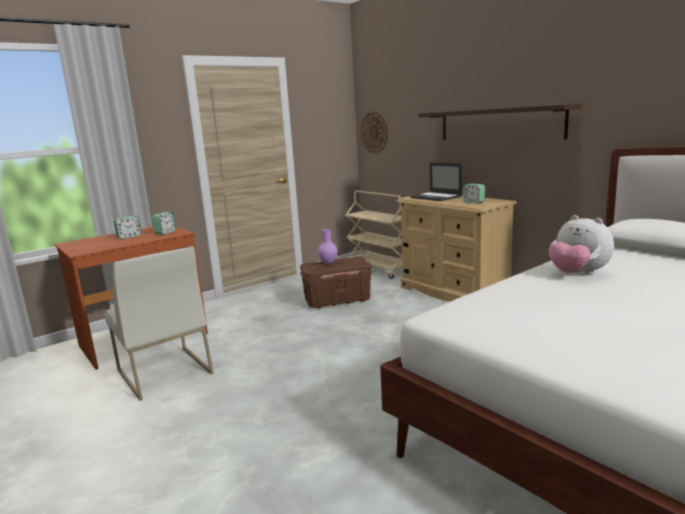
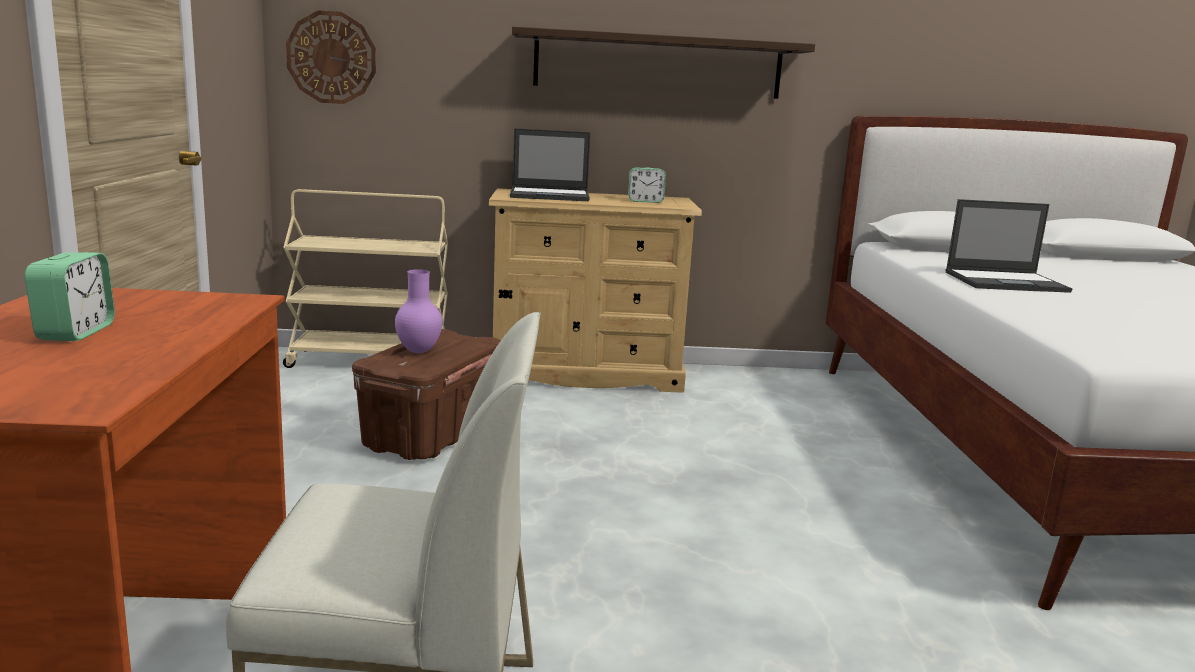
camera: 55 degrees left, 0 degrees up
(165, 232) = (176, 305): alarm clock -> none
(577, 274) = (1007, 282): plush toy -> laptop

